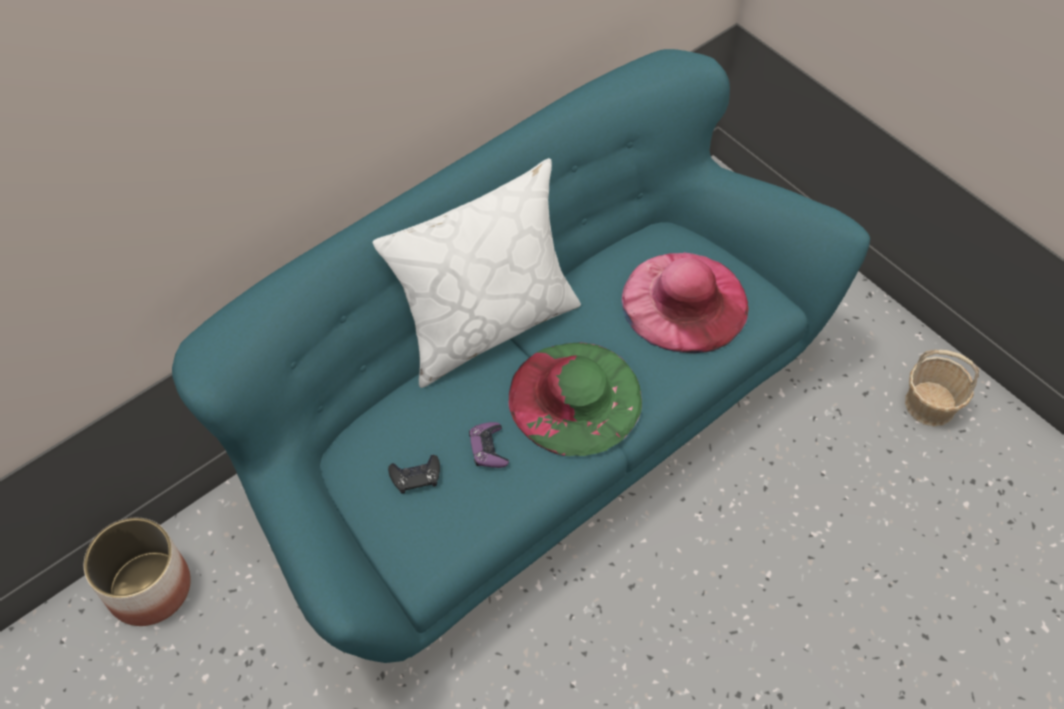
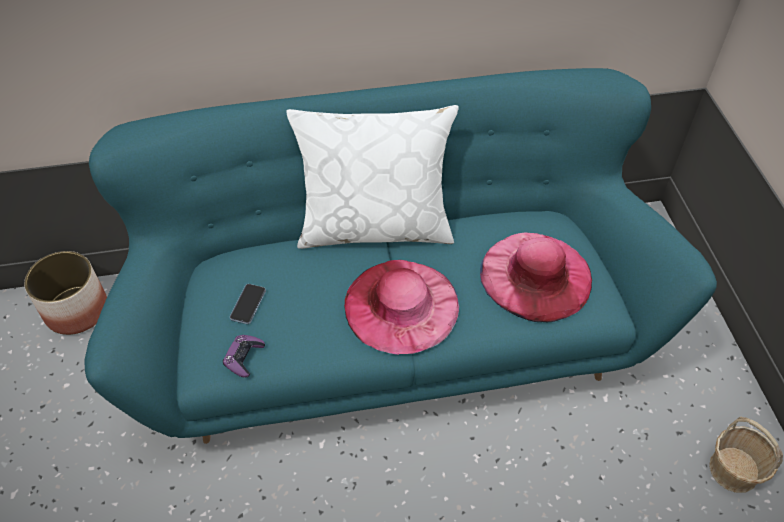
camera: 30 degrees right, 5 degrees down
(416, 476) = (248, 305): black game controller -> phone
(488, 448) = (312, 311): purple game controller -> purple game controller (244, 357)
(575, 397) = (401, 305): green hat -> pink hat

